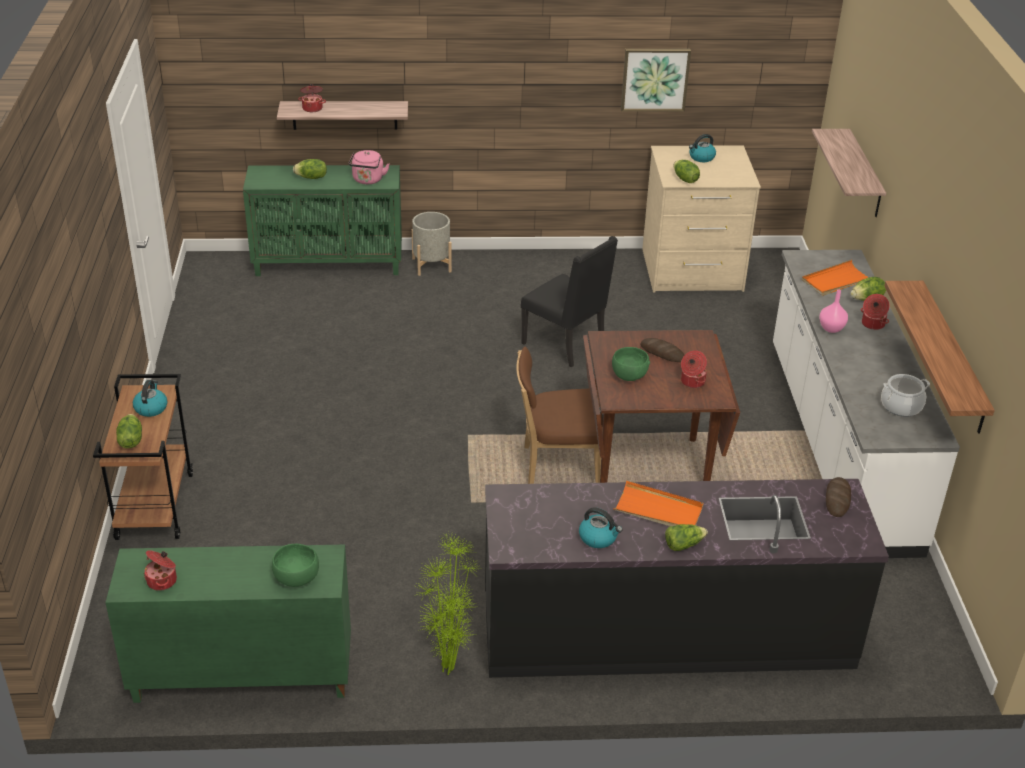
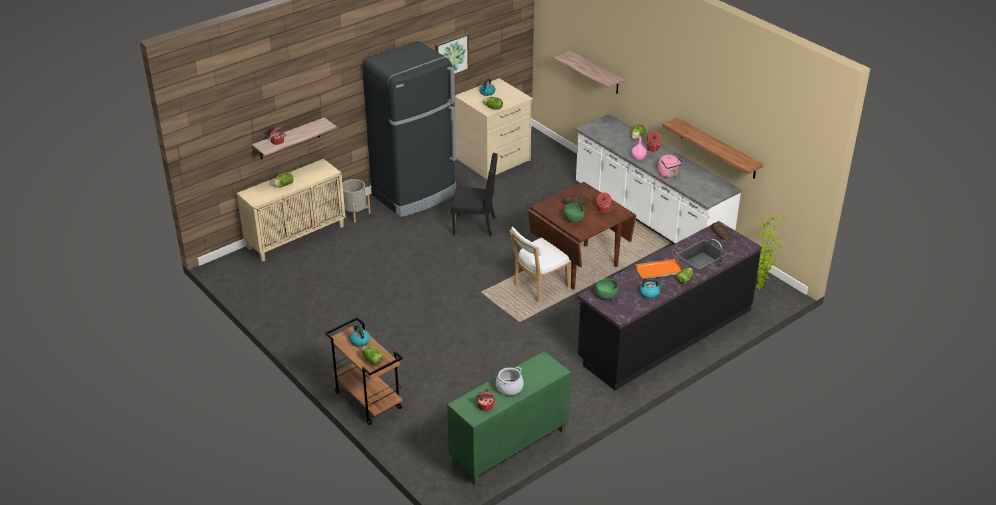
camera: 35 degrees left, 0 degrees up
(297, 578) = (542, 374): green bowl -> green bowl (606, 295)
(329, 264) = (296, 236): green cabinet -> beige cabinet
(368, 180) = (318, 174): pink kettle -> pink kettle (669, 174)
(450, 669) = (595, 396): potted plant -> potted plant (760, 287)
(534, 273) = (415, 194): none -> black fridge
(556, 466) = (539, 286): brown chair -> white chair
(836, 281) = (615, 134): orange tray -> none
(901, 406) = (702, 181): cooking pot -> cooking pot (509, 388)

